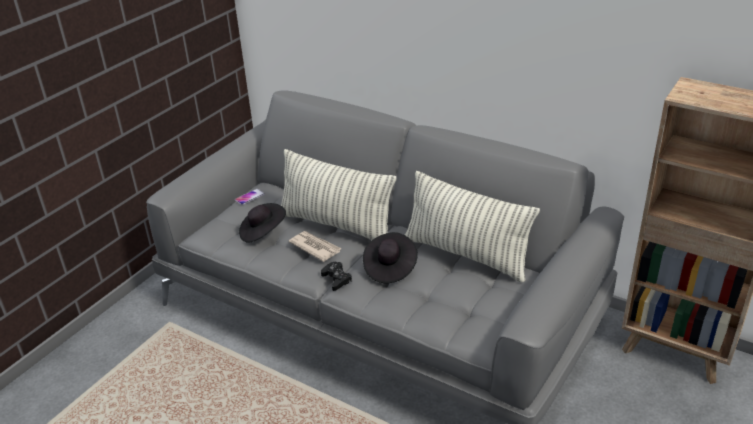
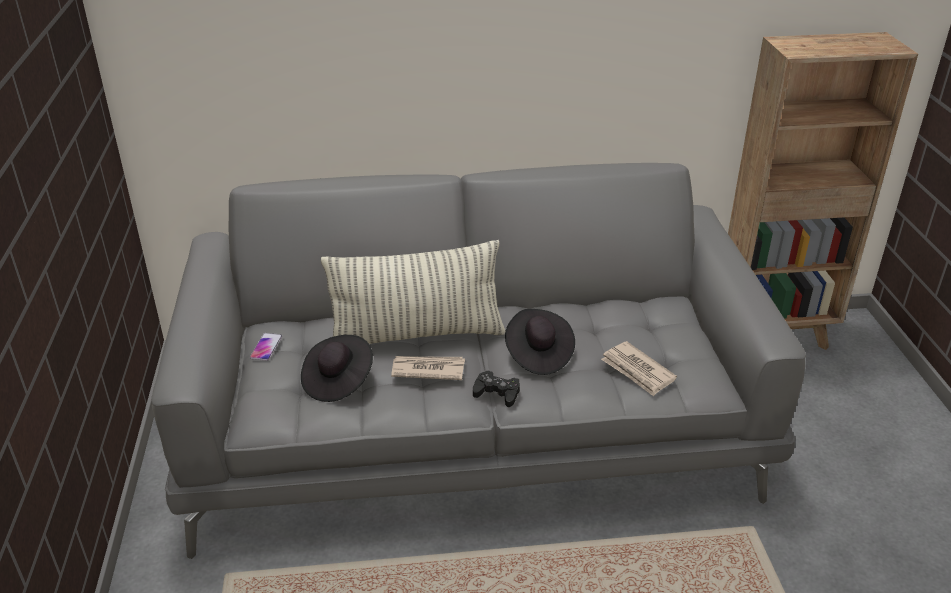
camera: 40 degrees left, 0 degrees up
(438, 307) = (637, 371): none -> newspaper
(466, 255) = (595, 308): pillow -> none

